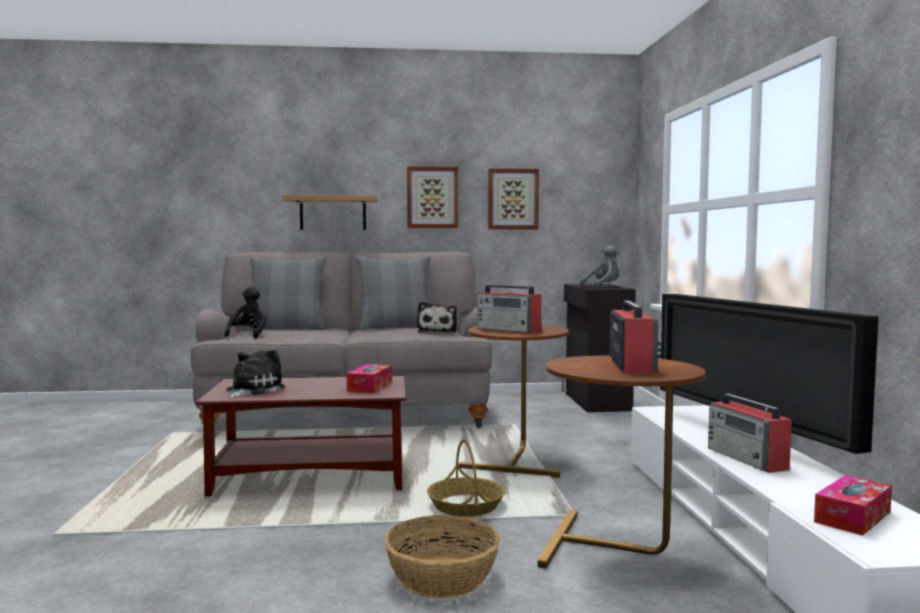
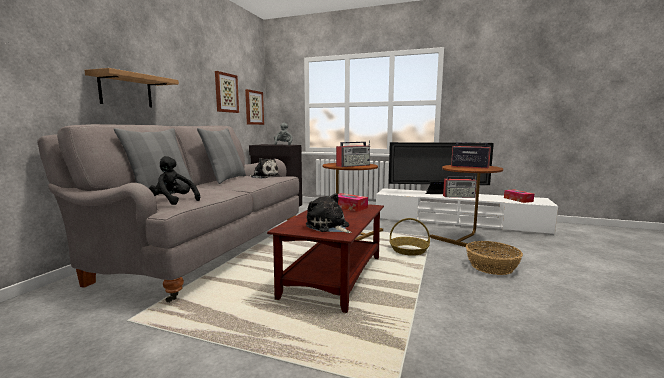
camera: 65 degrees left, 5 degrees up
(432, 197) = (189, 86): picture -> picture (253, 107)

